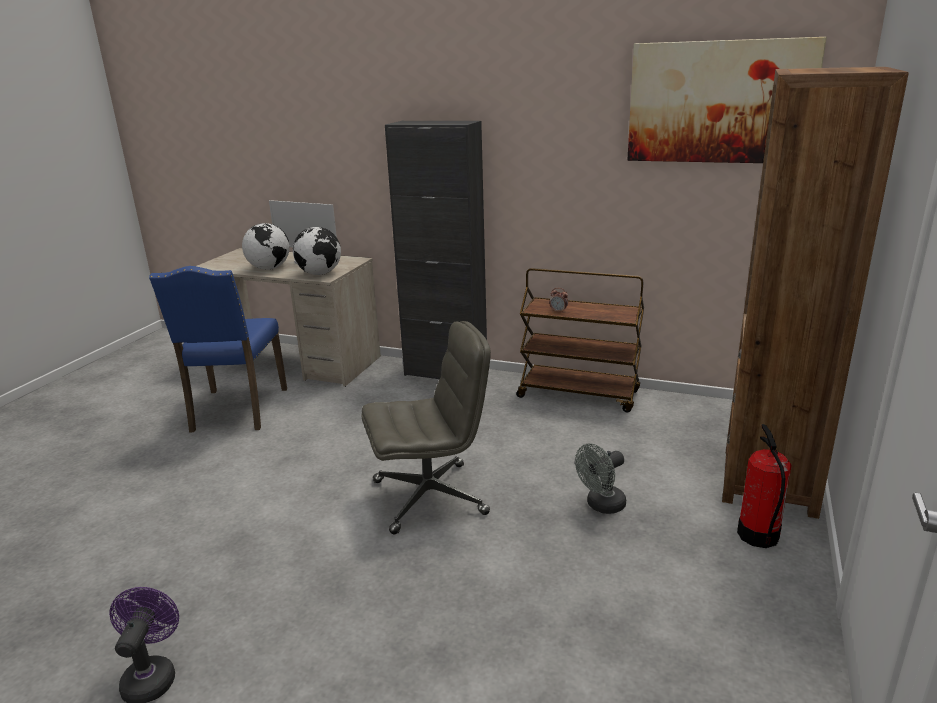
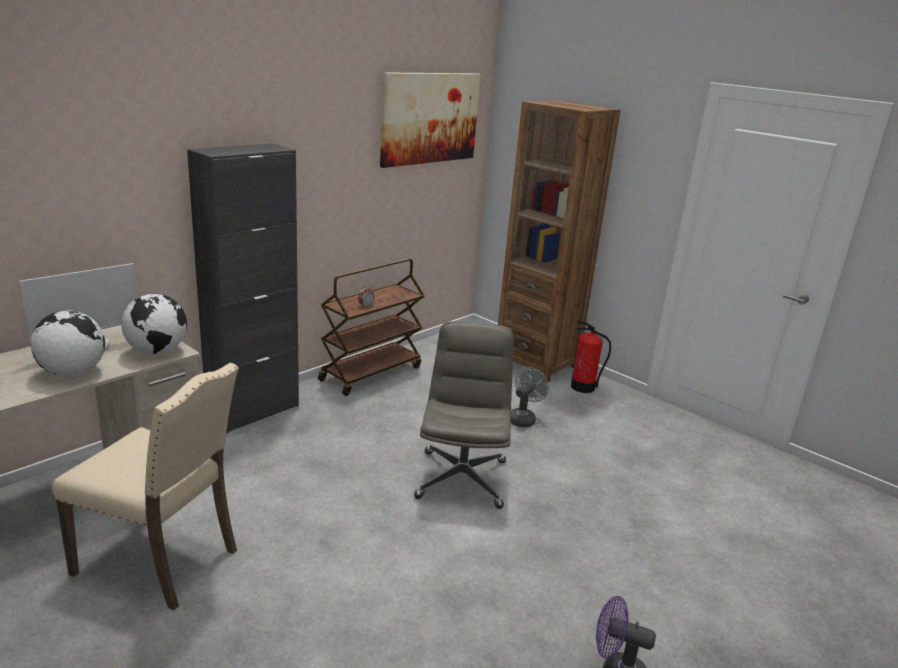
camera: 70 degrees left, 0 degrees up
(237, 410) = (161, 560): blue chair -> beige chair
(601, 506) = (523, 418): grey fan -> grey fan turned 135 degrees counterclockwise

